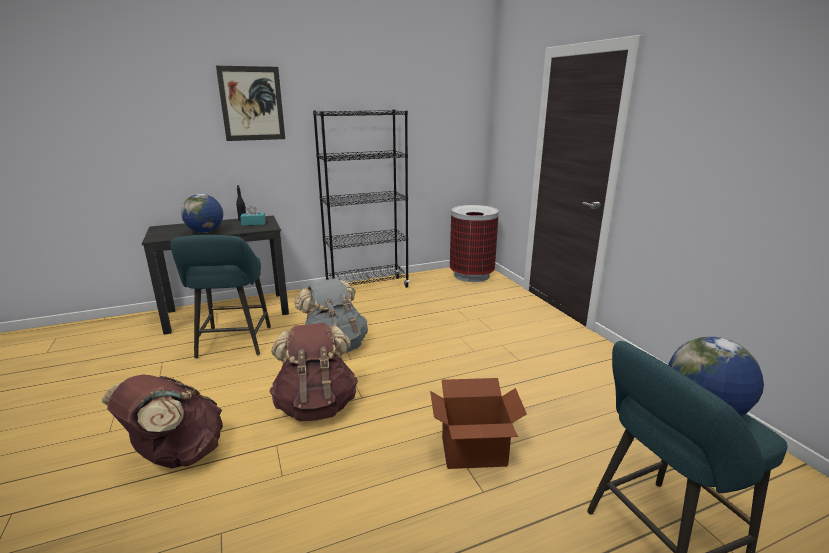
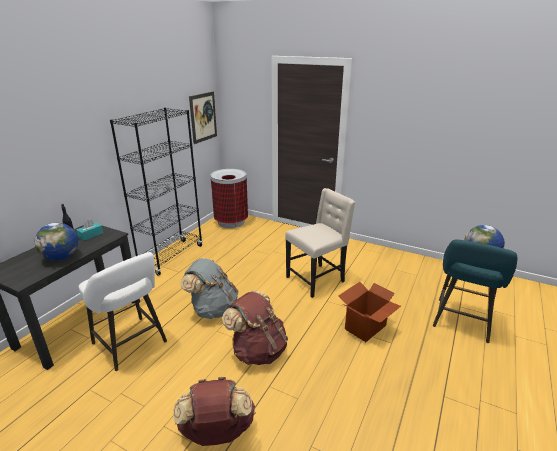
camera: 40 degrees left, 5 degrees up
(233, 344) = (131, 345): turquoise stool -> white stool
(252, 104) = (56, 123): picture -> picture (203, 117)
(488, 368) = (316, 279): none -> beige chair

